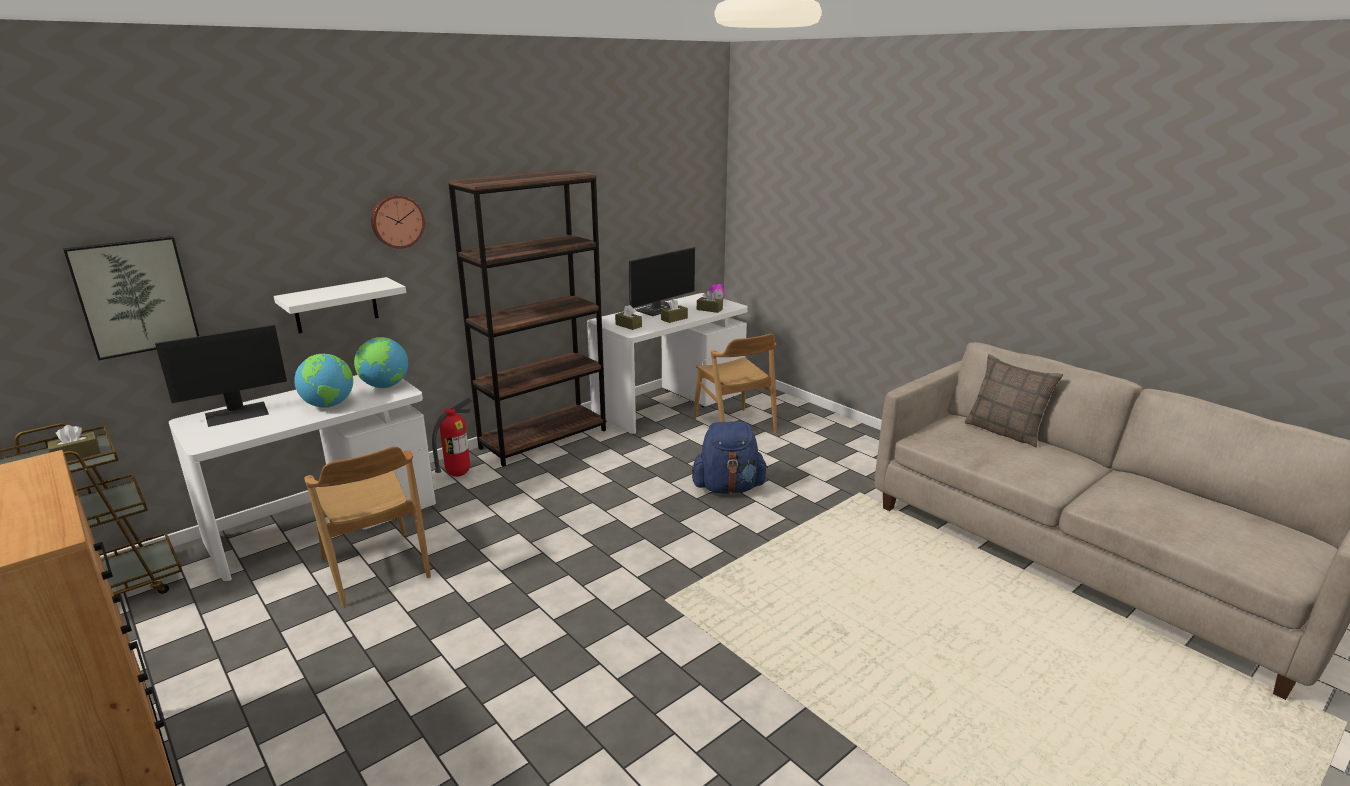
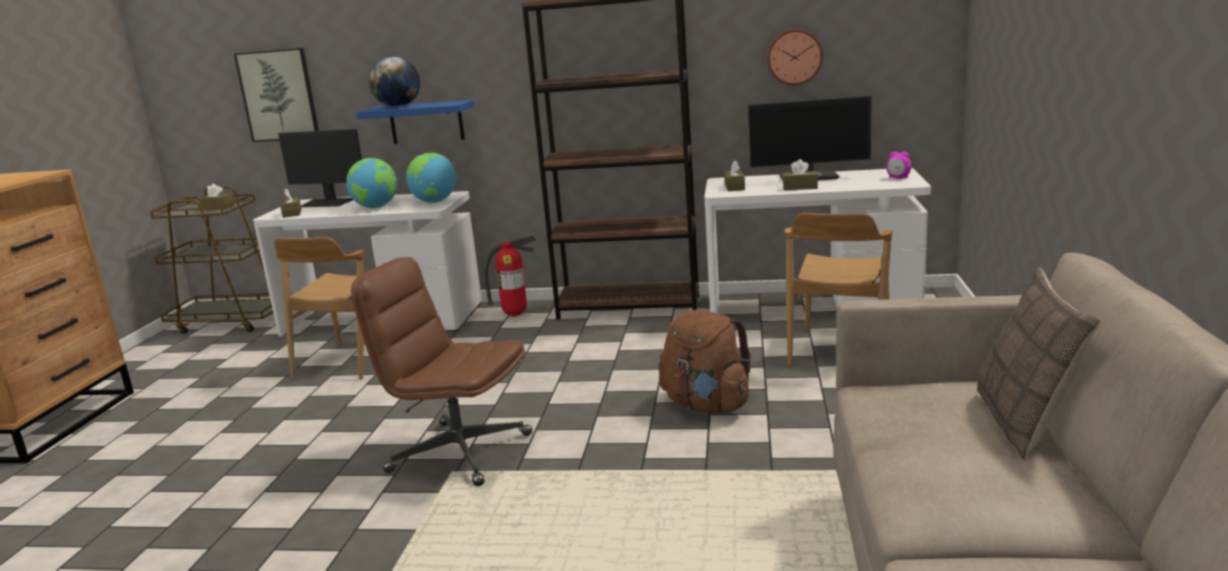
camera: 50 degrees right, 5 degrees down
(324, 294) = (398, 107): none -> globe
(336, 305) = (426, 122): white shelf -> blue shelf
(397, 221) = (484, 43): wall clock -> wall clock (794, 57)
(641, 587) = (458, 453): none -> brown office chair
(709, 309) = (868, 184): brown tissue box -> brown tissue box (292, 213)
(728, 488) = (706, 405): blue backpack -> brown backpack

